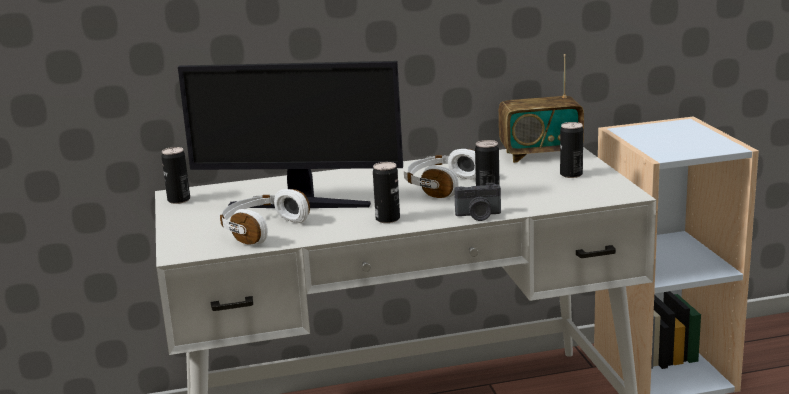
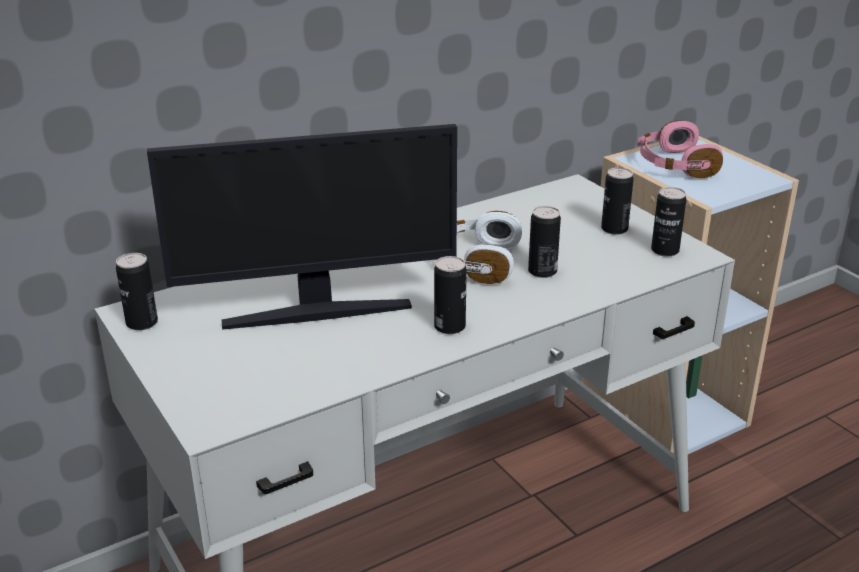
camera: 20 degrees left, 10 degrees up
(261, 229) = (295, 365): white headphones -> none
(478, 216) = (556, 308): camera -> none
(540, 154) = (556, 199): radio -> none
(600, 190) = (665, 250): none -> can
(654, 135) = (674, 165): none -> pink headphones

